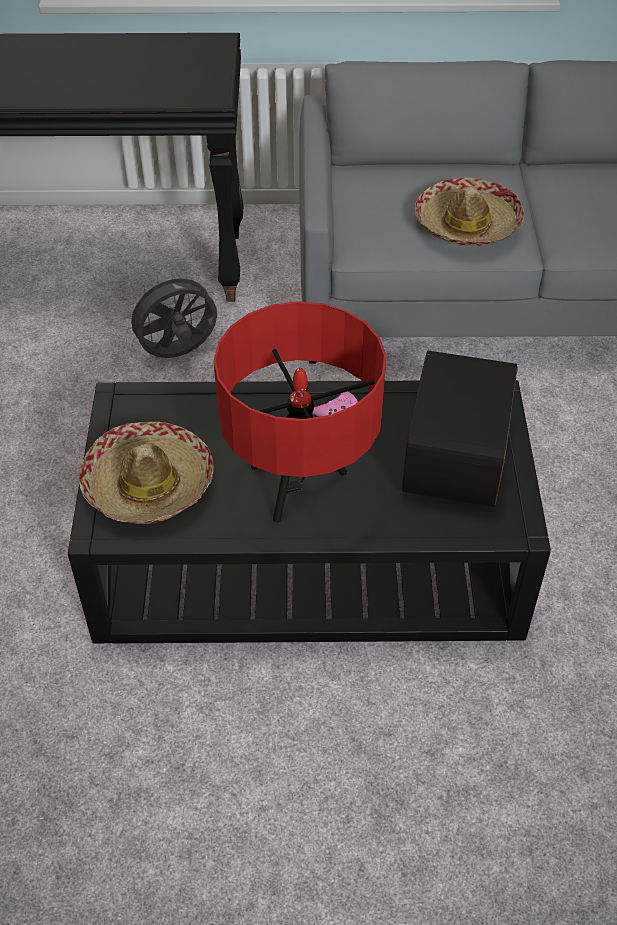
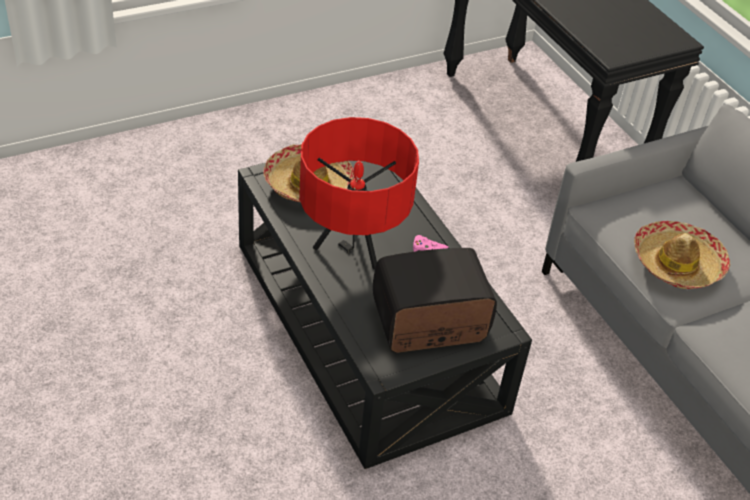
camera: 60 degrees right, 5 degrees down
(178, 354) = (496, 202): grey fan -> none

